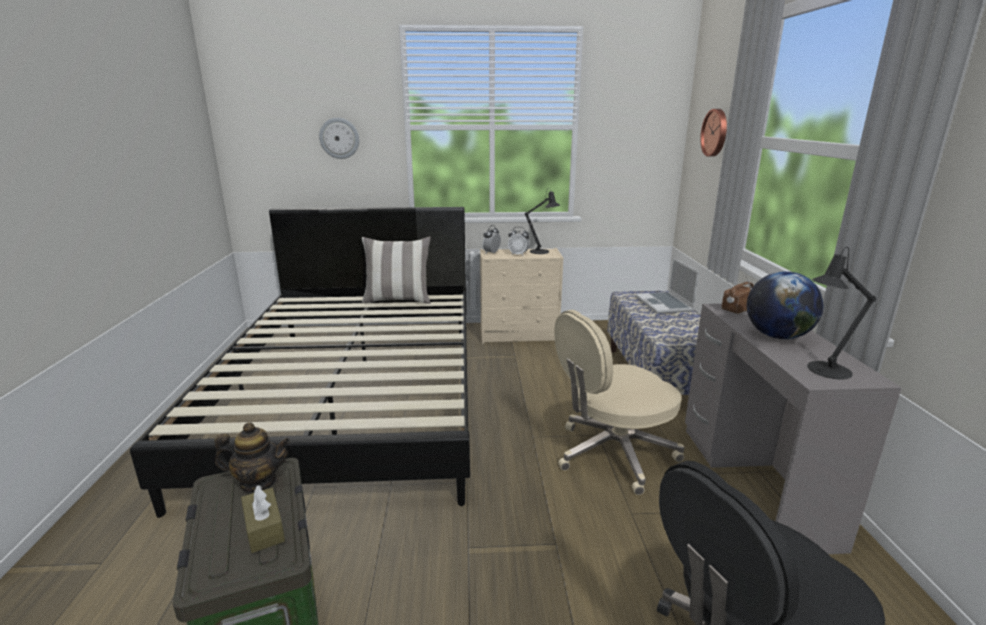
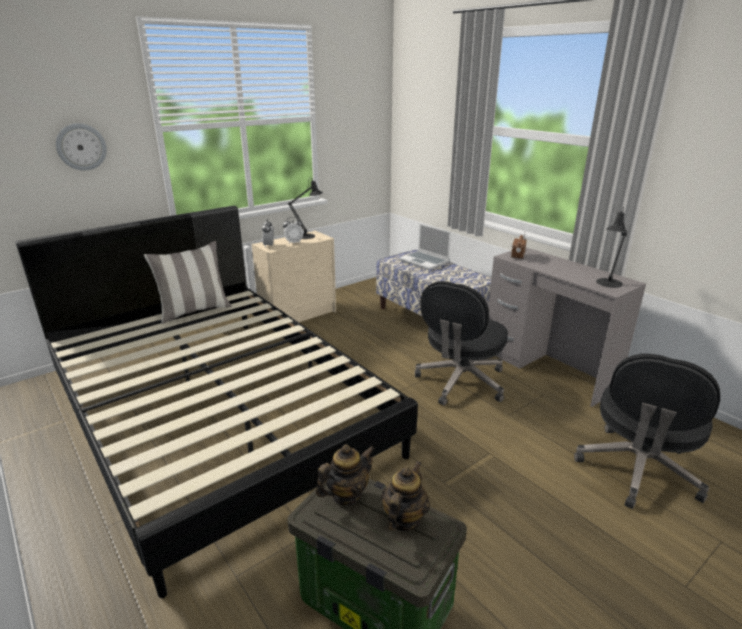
camera: 35 degrees left, 5 degrees up
(264, 528) = (403, 519): brown tissue box -> teapot
(613, 454) = (460, 382): beige office chair -> black office chair
(715, 133) = (431, 120): wall clock -> none
(777, 336) = (561, 268): globe -> none

